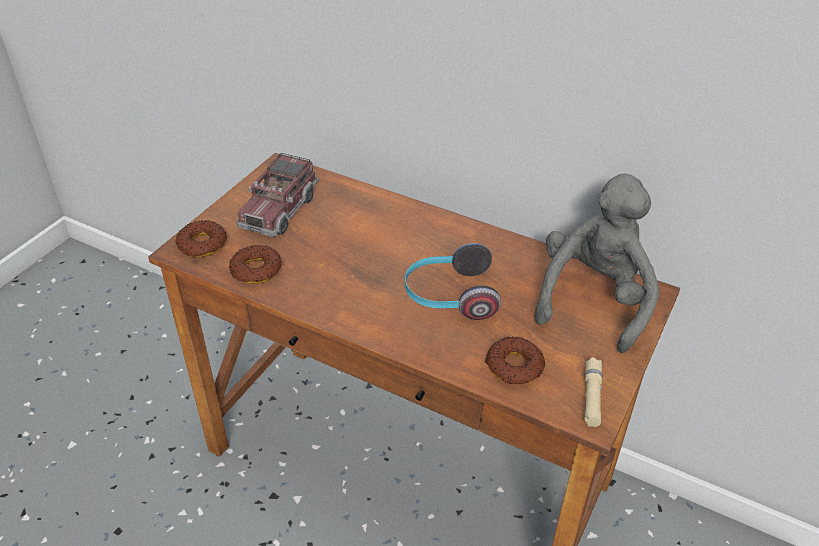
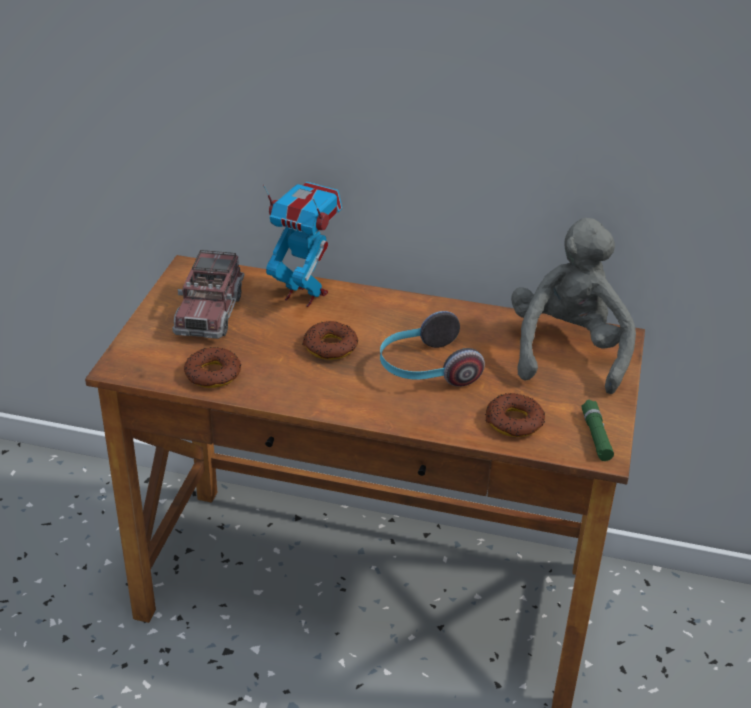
camera: 15 degrees left, 5 degrees down
(202, 244) = (140, 358): donut -> donut (330, 347)
(368, 205) = (304, 295): none -> toy robot
(591, 396) = (596, 436): beige flashlight -> green flashlight

